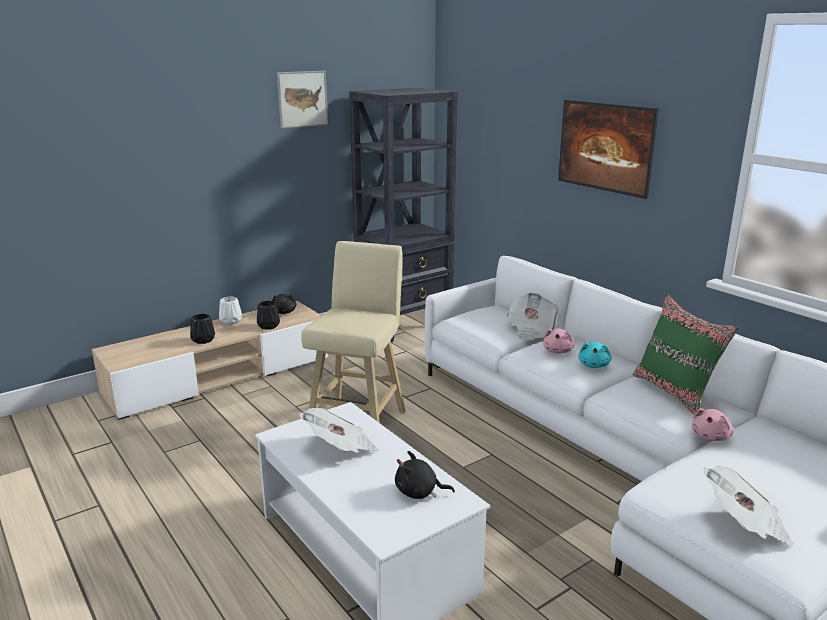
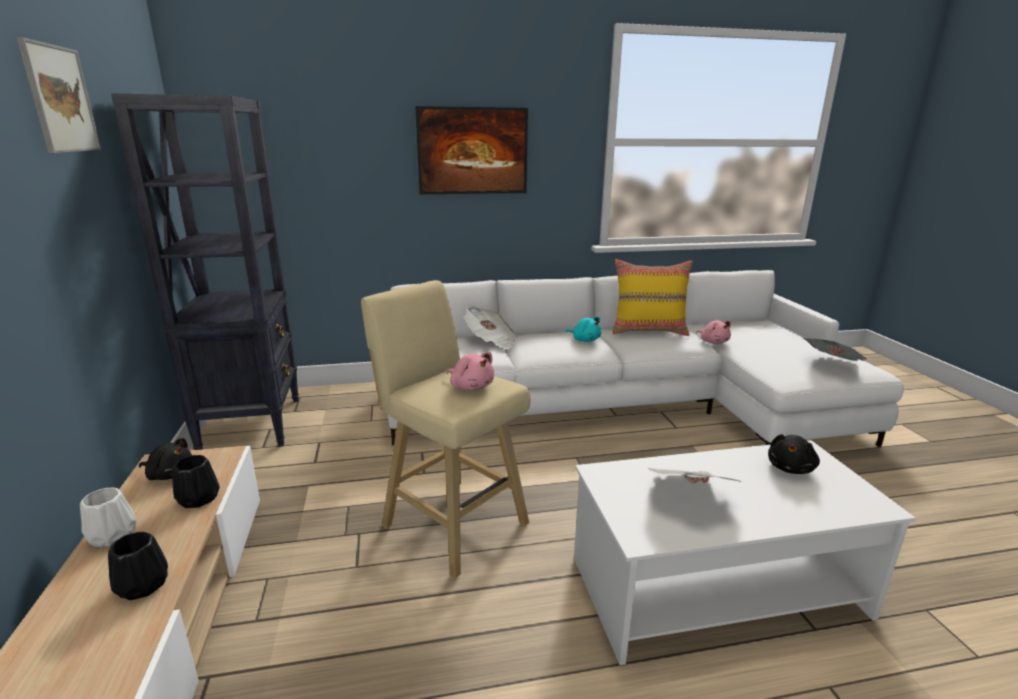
camera: 65 degrees left, 0 degrees up
(558, 351) = (548, 343): pink plush toy -> pink plush toy (471, 386)
(675, 392) = (648, 331): green pillow -> yellow pillow

